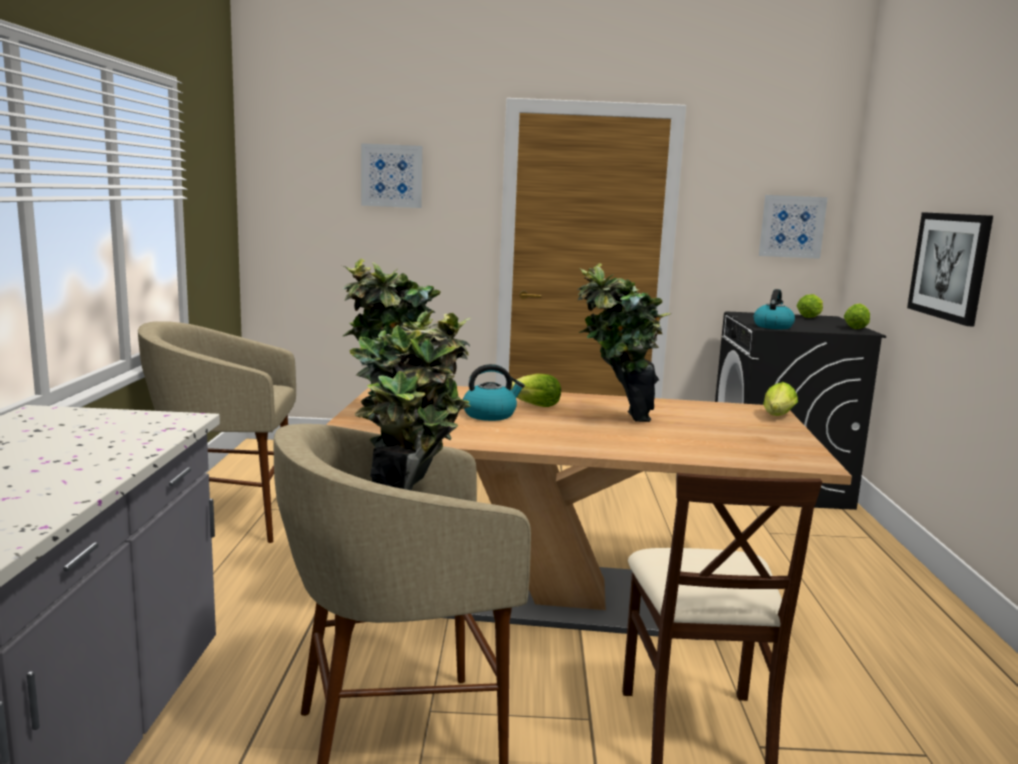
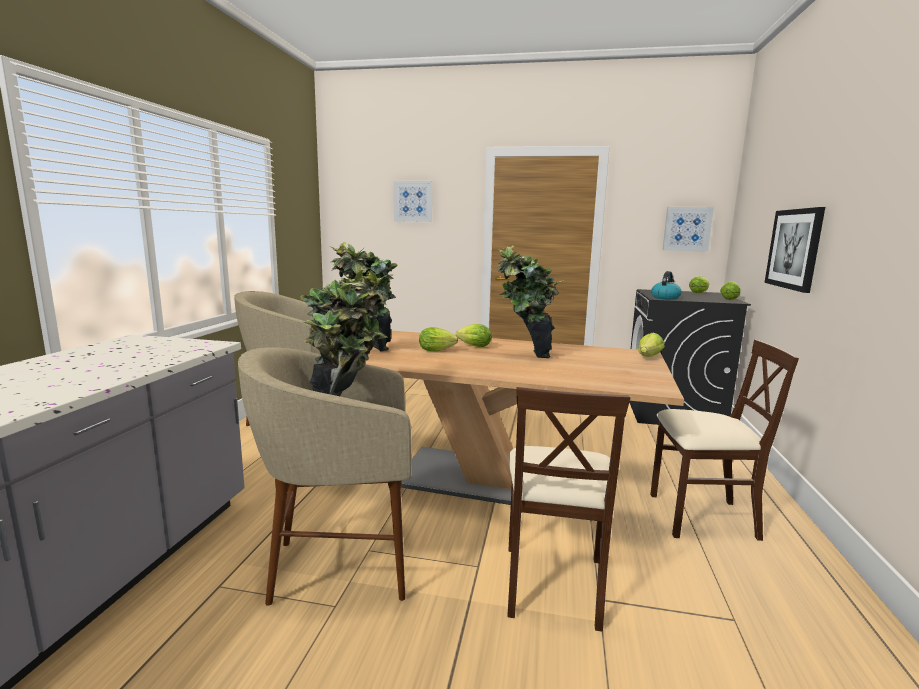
camera: 10 degrees right, 0 degrees up
(490, 415) = (438, 351): kettle -> lettuce
(854, 629) = (701, 517): none -> beige chair

